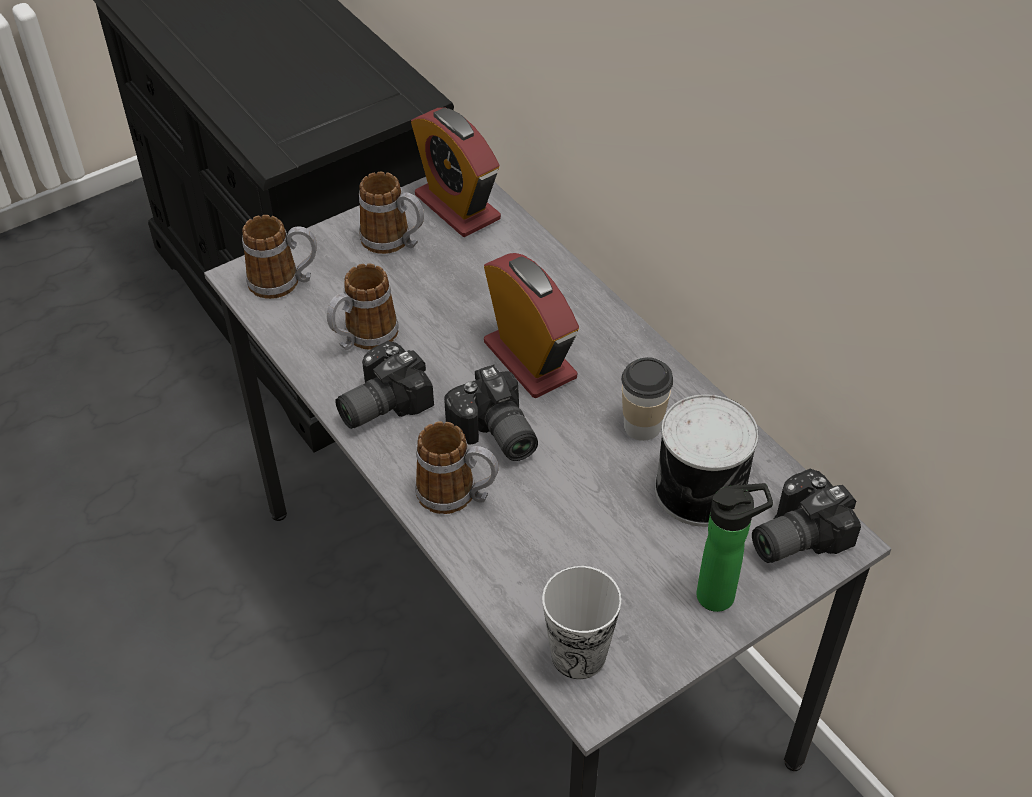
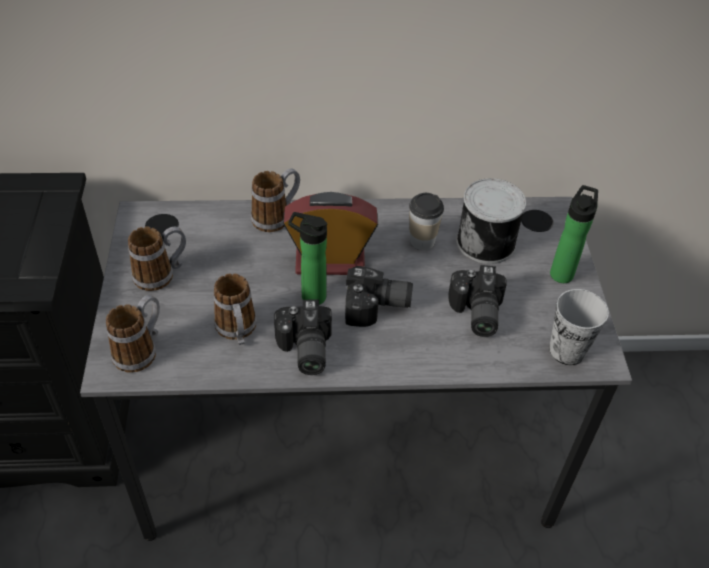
camera: 60 degrees left, 0 degrees up
(457, 207) = (162, 228): alarm clock -> none
(457, 495) = (412, 348): mug -> mug (277, 216)
(462, 369) = (309, 296): none -> bottle
(793, 534) = (541, 224): camera -> camera (474, 313)

